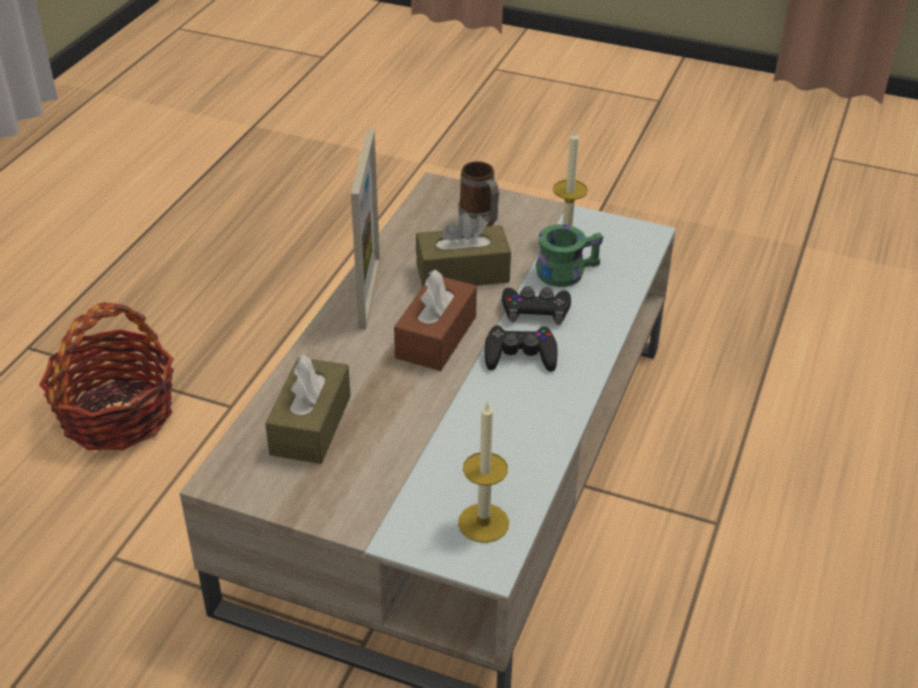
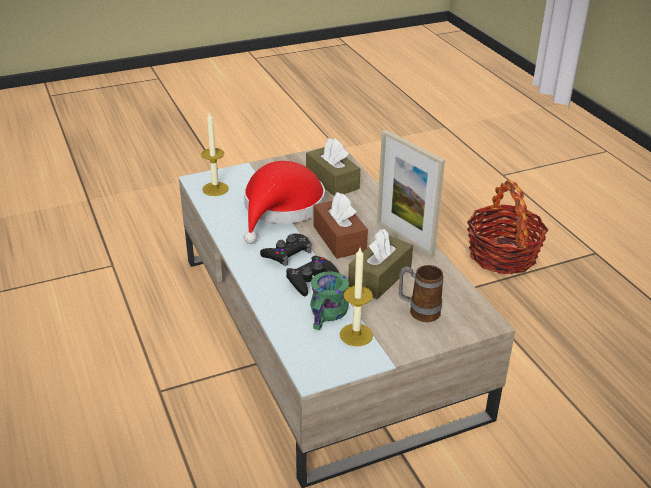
camera: 135 degrees right, 5 degrees down
(440, 423) = (281, 208): none -> red hat

